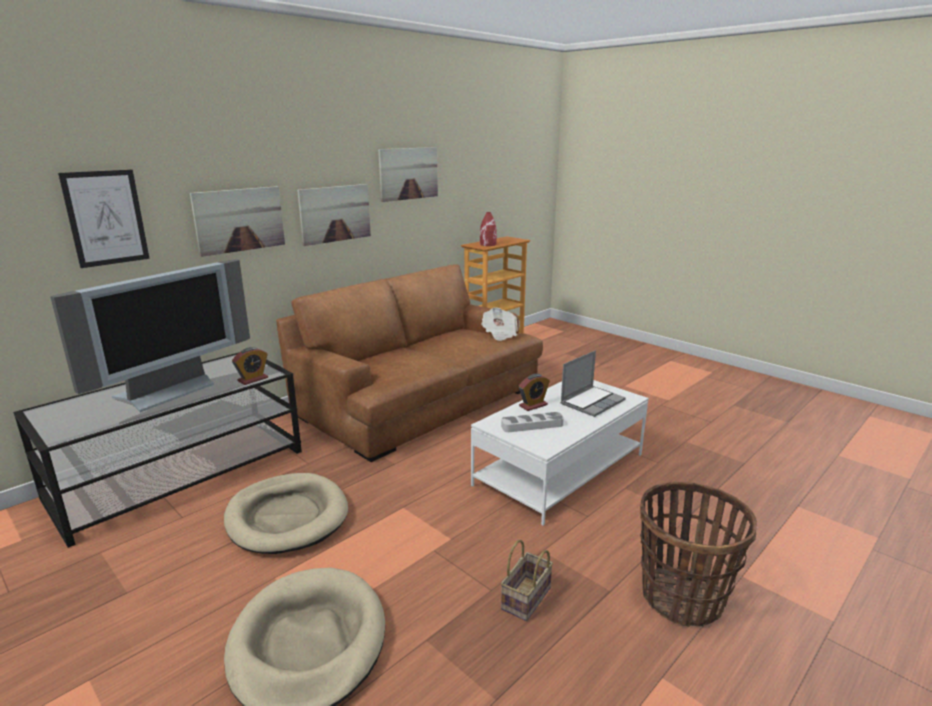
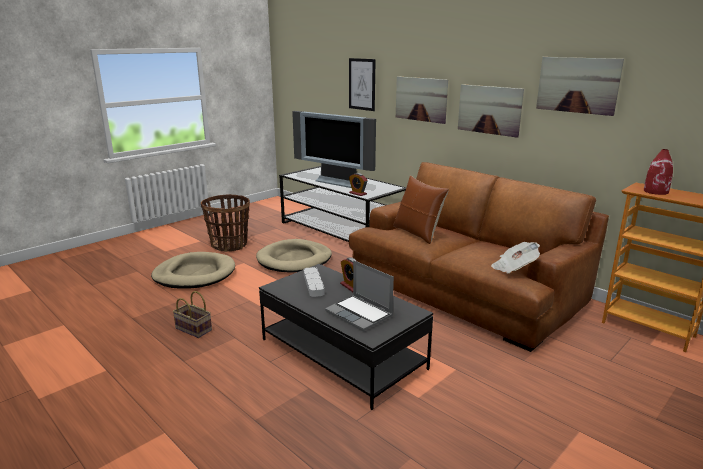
camera: 90 degrees right, 0 degrees up
(405, 362) = (417, 233): none -> brown pillow
(559, 469) = (342, 354): white coffee table -> black coffee table
(682, 597) = (160, 392): basket -> basket (229, 245)

